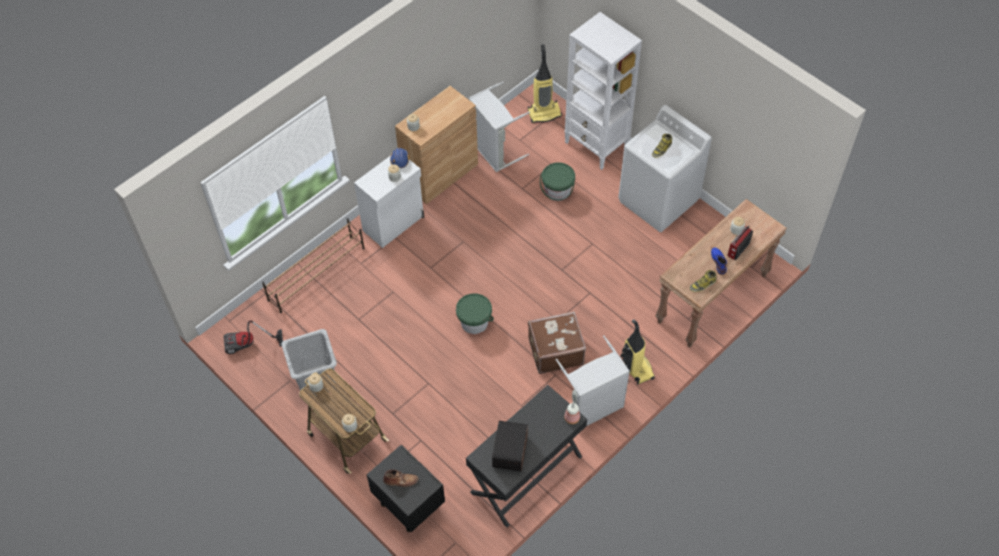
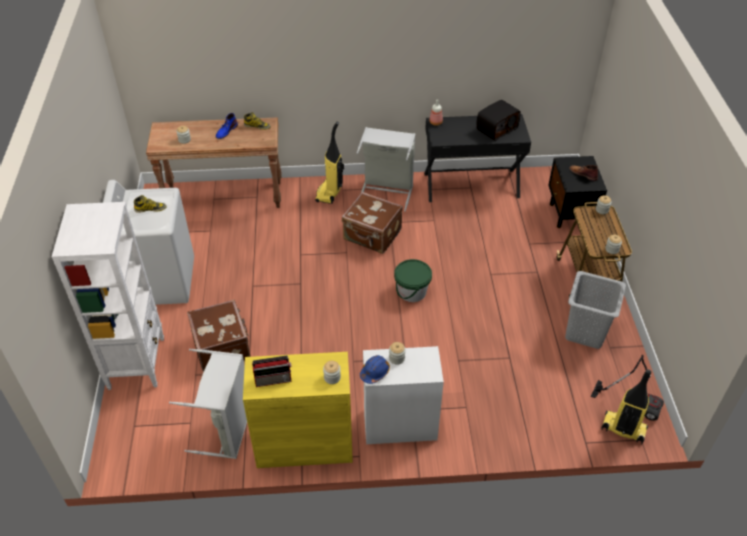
camera: 140 degrees left, 10 degrees down
(317, 274) = (518, 426): brown shoe rack -> none
(440, 174) = (304, 444): brown cabinet -> yellow cabinet
(544, 113) = (132, 434): vacuum cleaner -> vacuum cleaner (623, 429)
(557, 191) = (222, 347): green bucket -> brown suitcase
(738, 249) = (203, 129): radio -> radio (274, 379)

